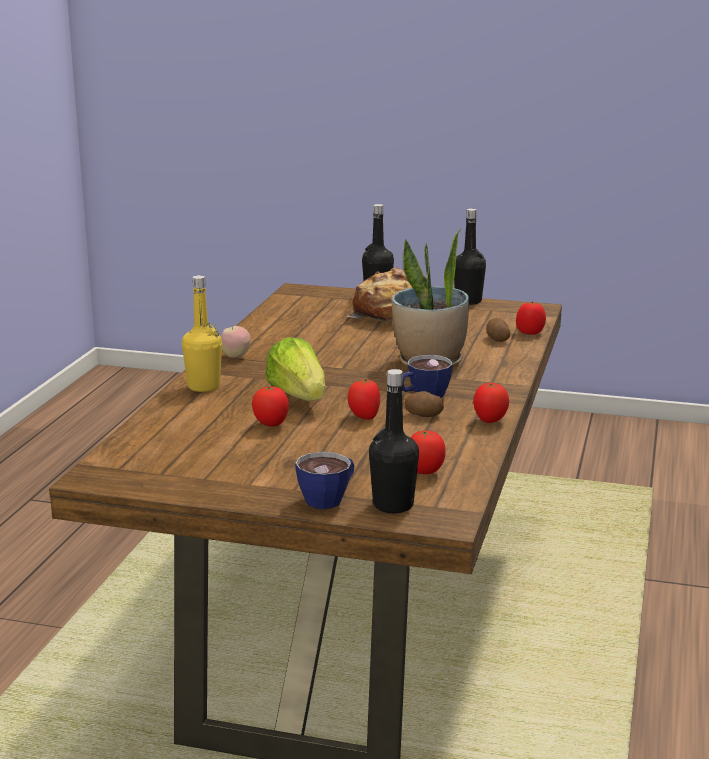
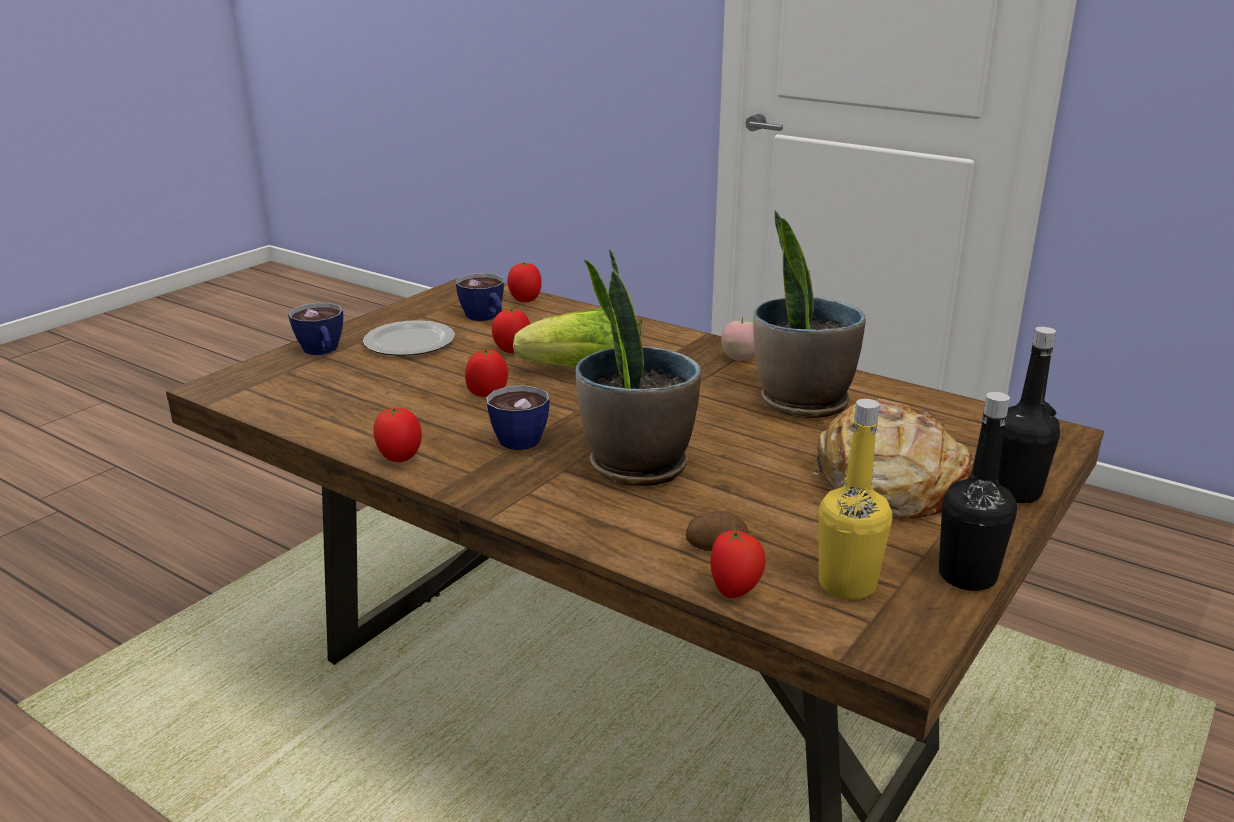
camera: 110 degrees right, 5 degrees up
(194, 450) = (485, 318): none -> cup
(203, 386) = (648, 335): yellow bottle -> yellow bottle (847, 585)
(278, 467) = (409, 342): none -> plate
(301, 337) = (801, 402): none -> potted plant
(393, 505) = (274, 372): black bottle -> none
(423, 415) = (458, 425): potato -> none
(425, 472) = (318, 397): tomato -> tomato (525, 300)

